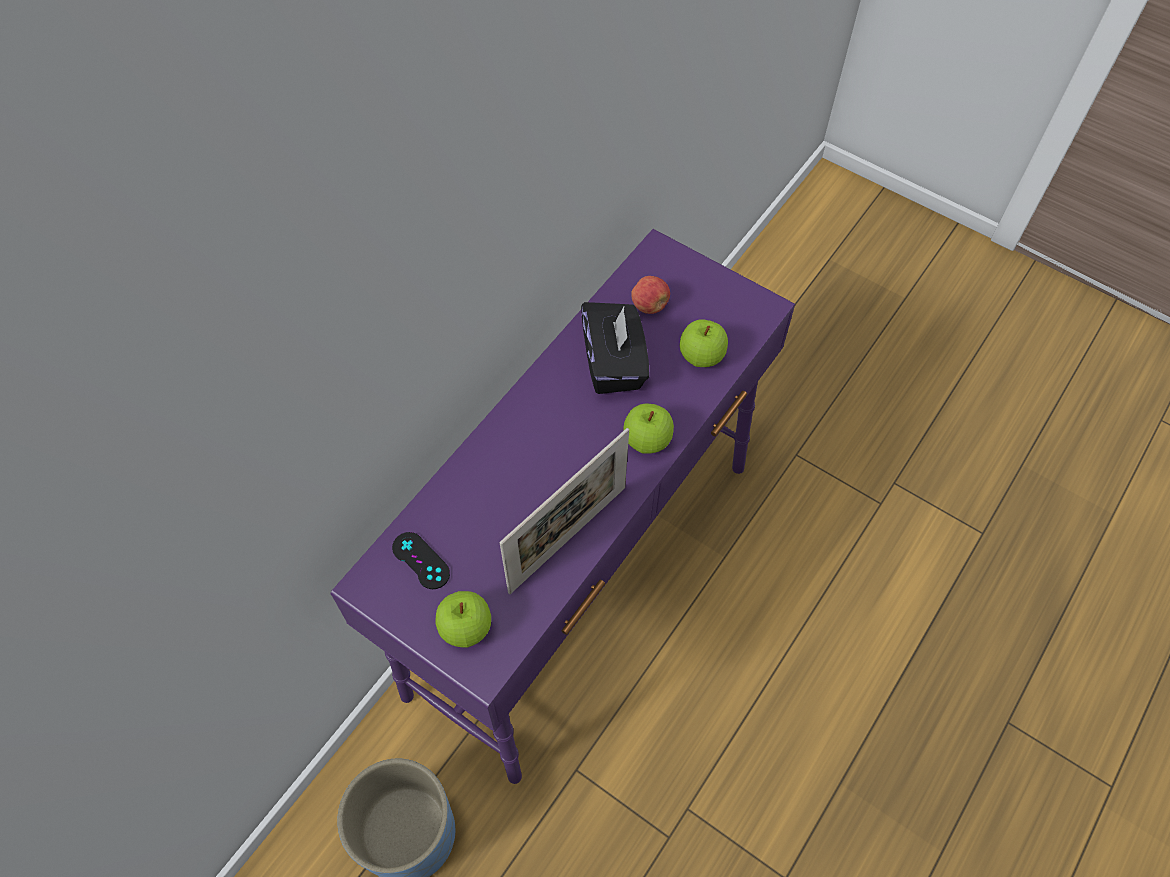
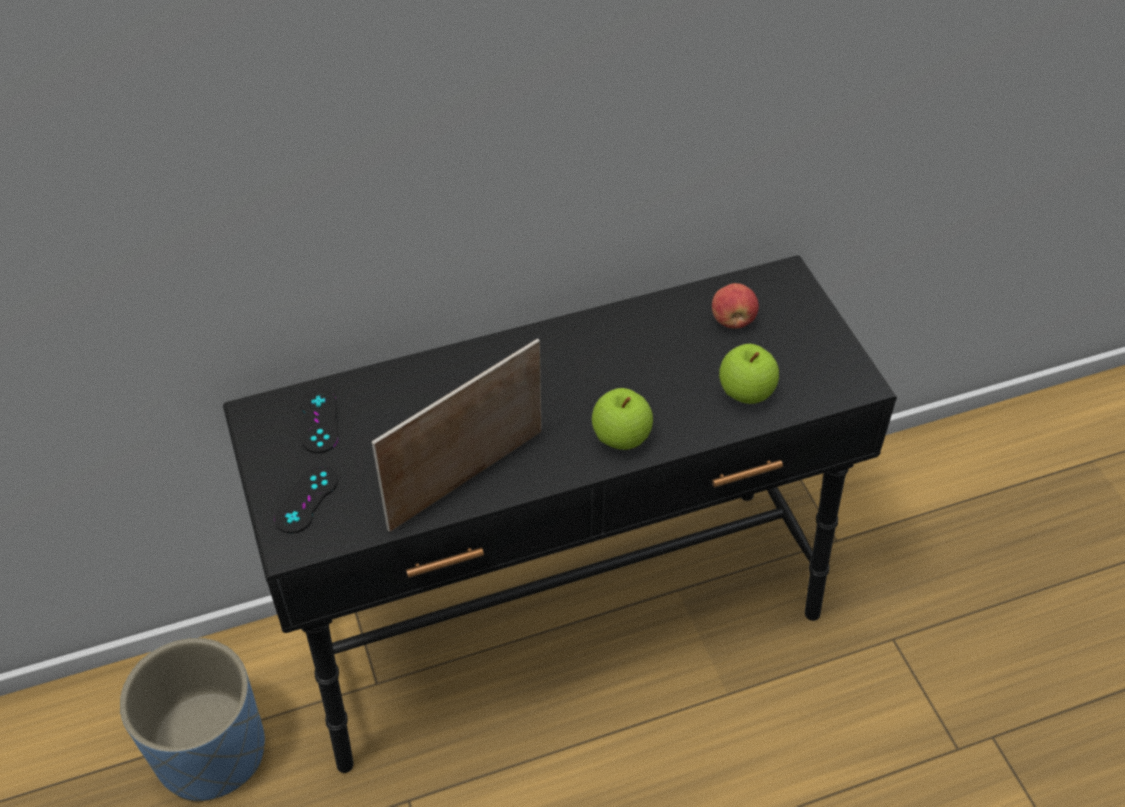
camera: 35 degrees right, 10 degrees down
(466, 628) = (306, 500): apple -> black game controller
(568, 538) = (466, 479): picture frame -> picture frame turned 150 degrees clockwise
(585, 578) = (562, 624): purple console table -> black console table
(614, 363) = (649, 353): black tissue box -> none

